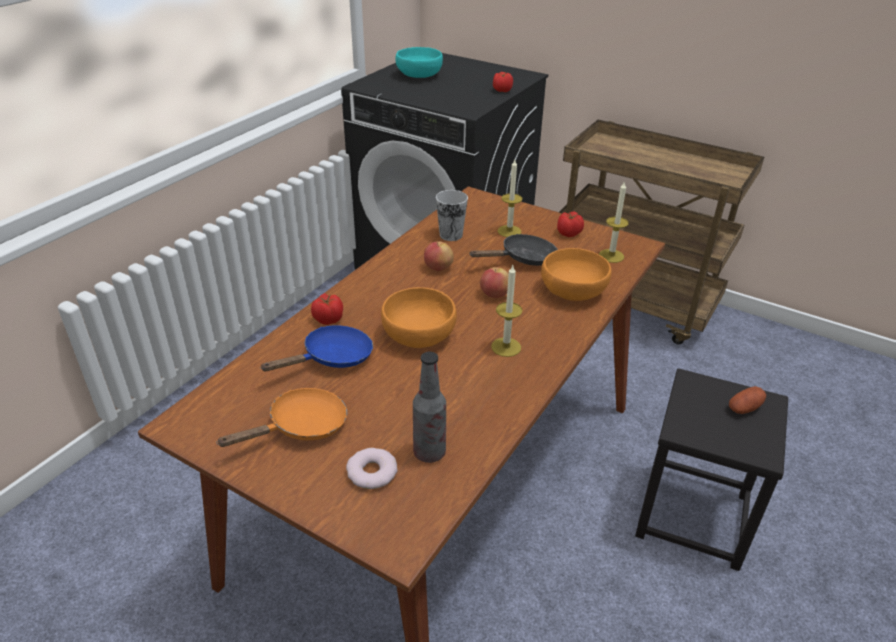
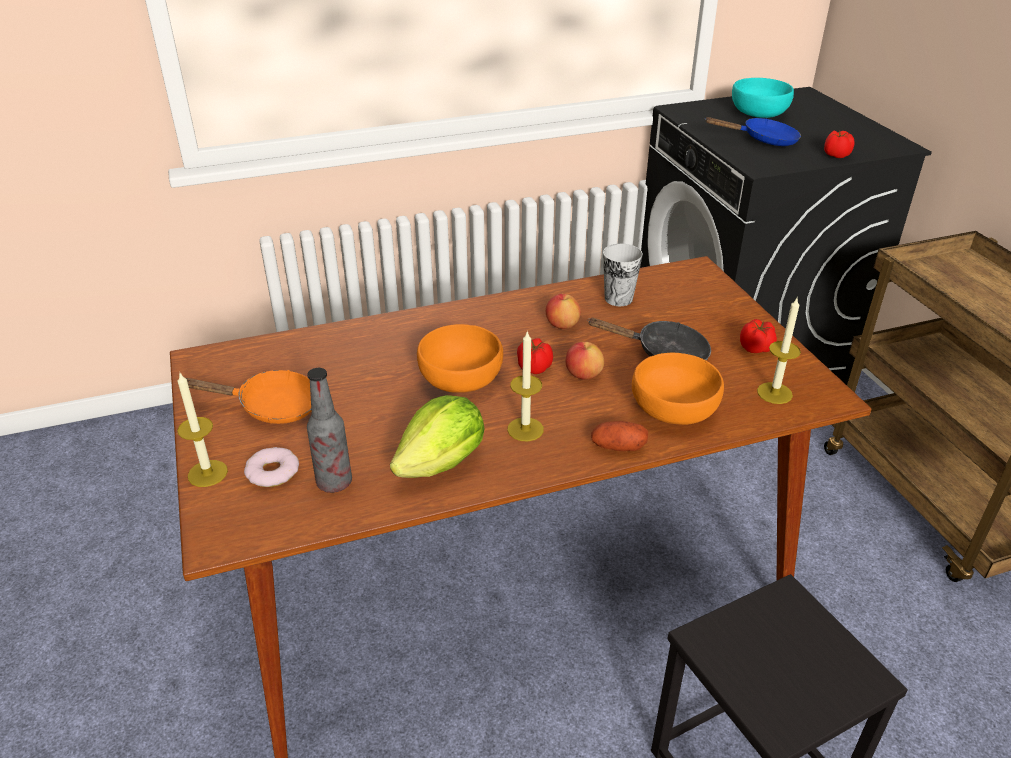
camera: 40 degrees right, 0 degrees up
(328, 319) = (403, 328): tomato -> tomato (533, 368)
(332, 358) = (364, 363): blue frying pan -> blue frying pan (763, 140)
(484, 397) = (442, 463): none -> lettuce
(509, 231) = (687, 319): candle -> candle (207, 473)
(744, 408) = (822, 665): potato -> potato (618, 447)

